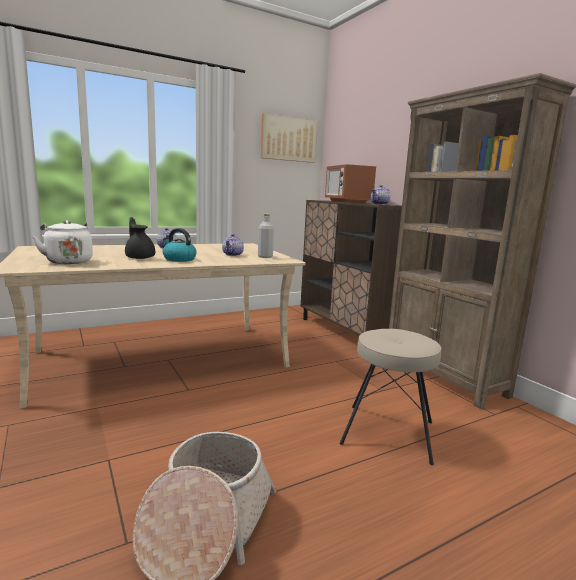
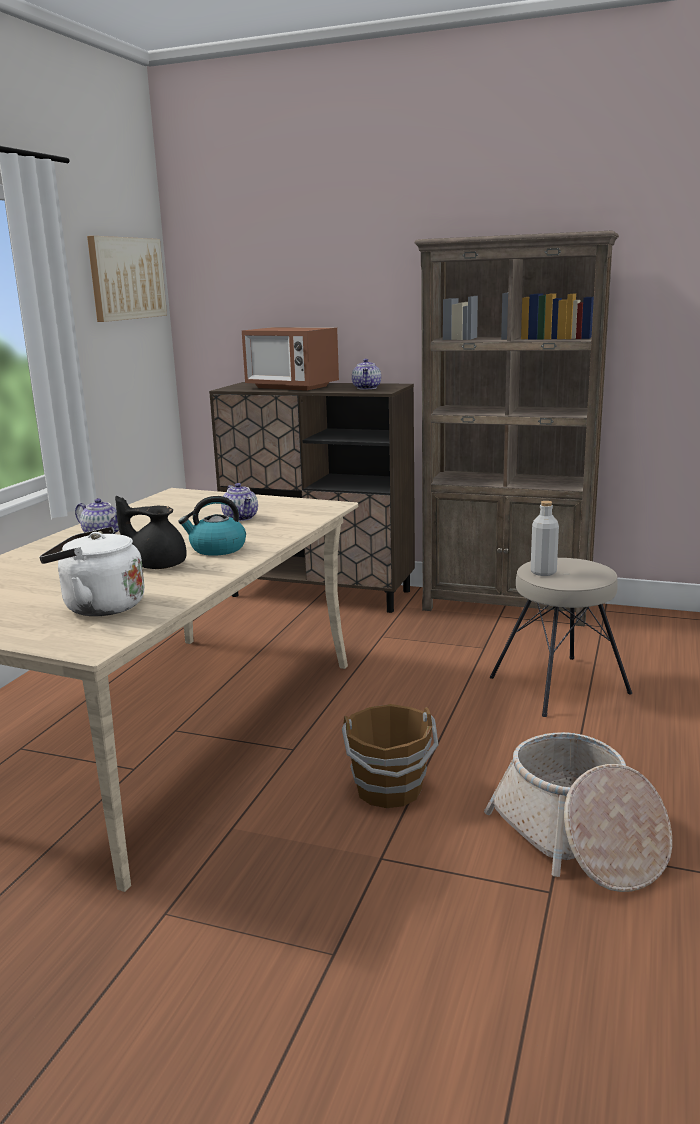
camera: 40 degrees left, 5 degrees up
(182, 431) = (389, 790): none -> brown bucket
(265, 257) = (289, 508): grey bottle -> grey bottle (543, 572)

